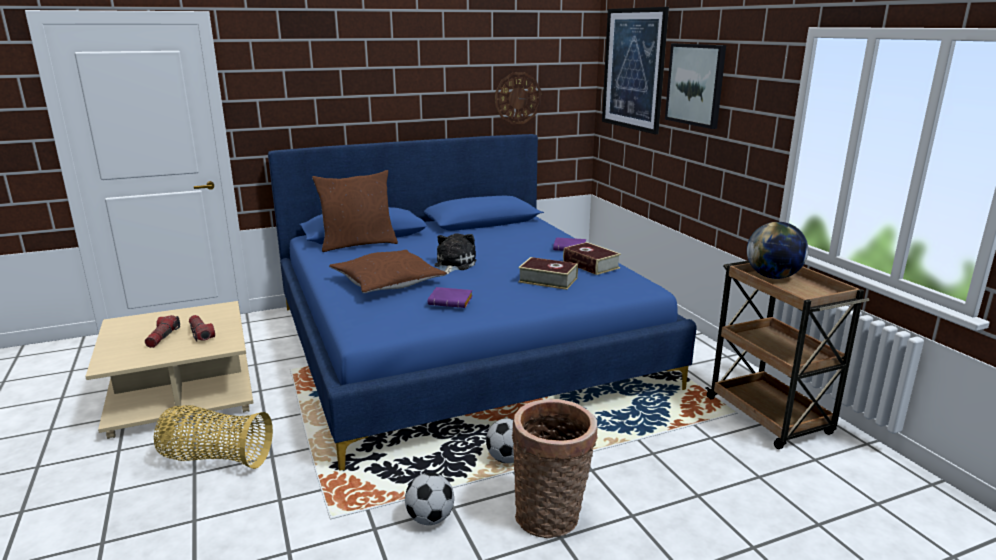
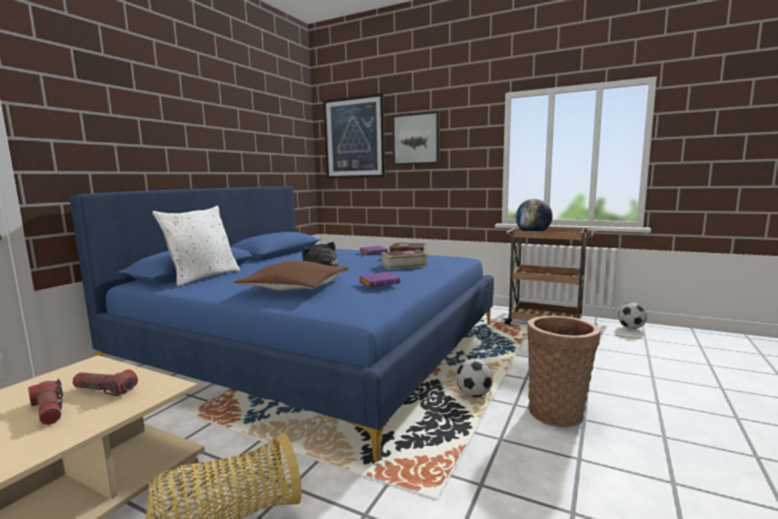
camera: 40 degrees left, 10 degrees down
(358, 244) = (202, 277): brown pillow -> white pillow
(430, 519) = (502, 454): football -> football (631, 328)
(517, 98) = (273, 159): wall clock -> none

